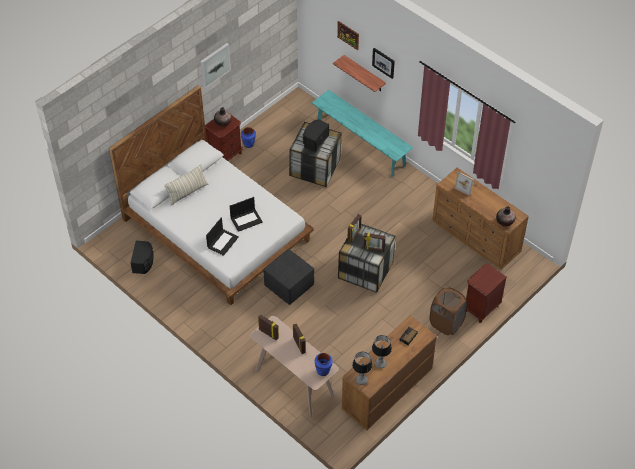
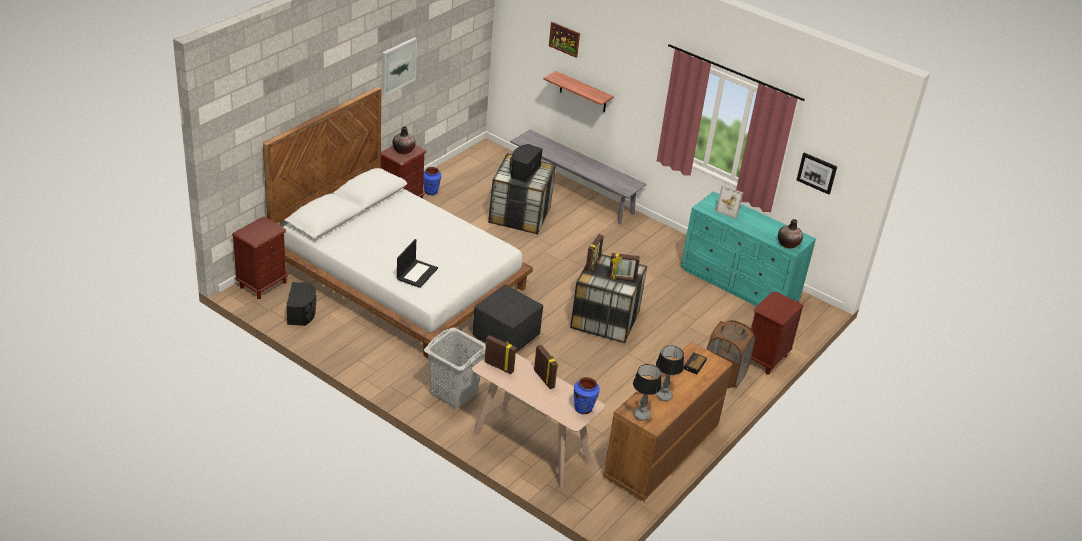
camera: 10 degrees left, 15 degrees down
(117, 236) = (263, 284): none -> brown nightstand
(187, 192) = (362, 223): pillow -> none
(245, 335) = (454, 392): none -> grey laundry basket
(246, 219) = (446, 251): laptop -> none
(360, 144) = (573, 192): turquoise bench -> grey bench
(383, 62) = (612, 66): picture -> picture (817, 173)
(476, 237) = (740, 285): brown dresser -> turquoise dresser

